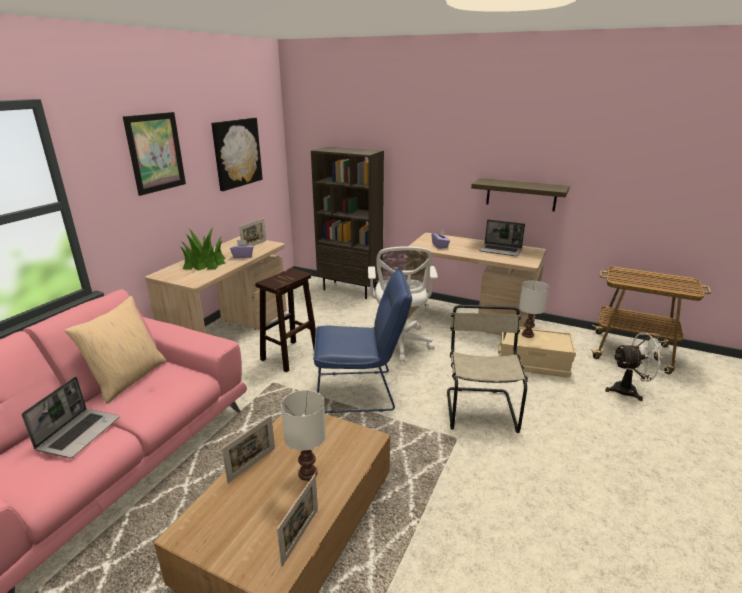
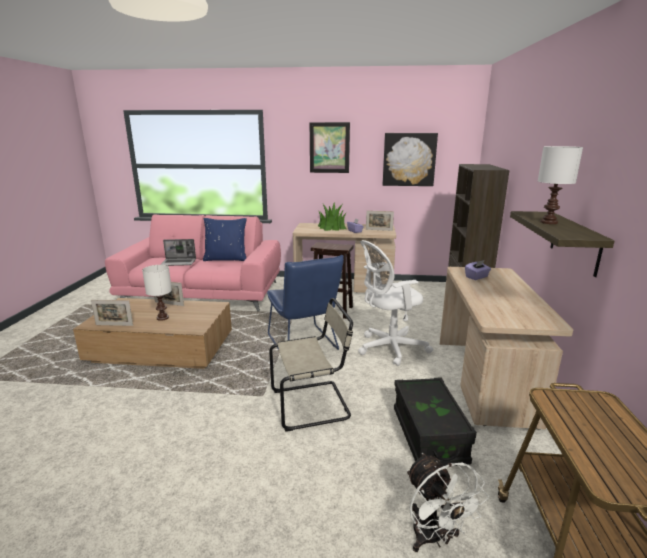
camera: 70 degrees right, 5 degrees down
(128, 378) = (226, 259): beige pillow -> blue pillow
(501, 250) = (513, 304): laptop -> none
(528, 334) = (437, 398): white table lamp -> white table lamp (549, 222)
(532, 363) = (428, 435): beige storage box -> black storage box

